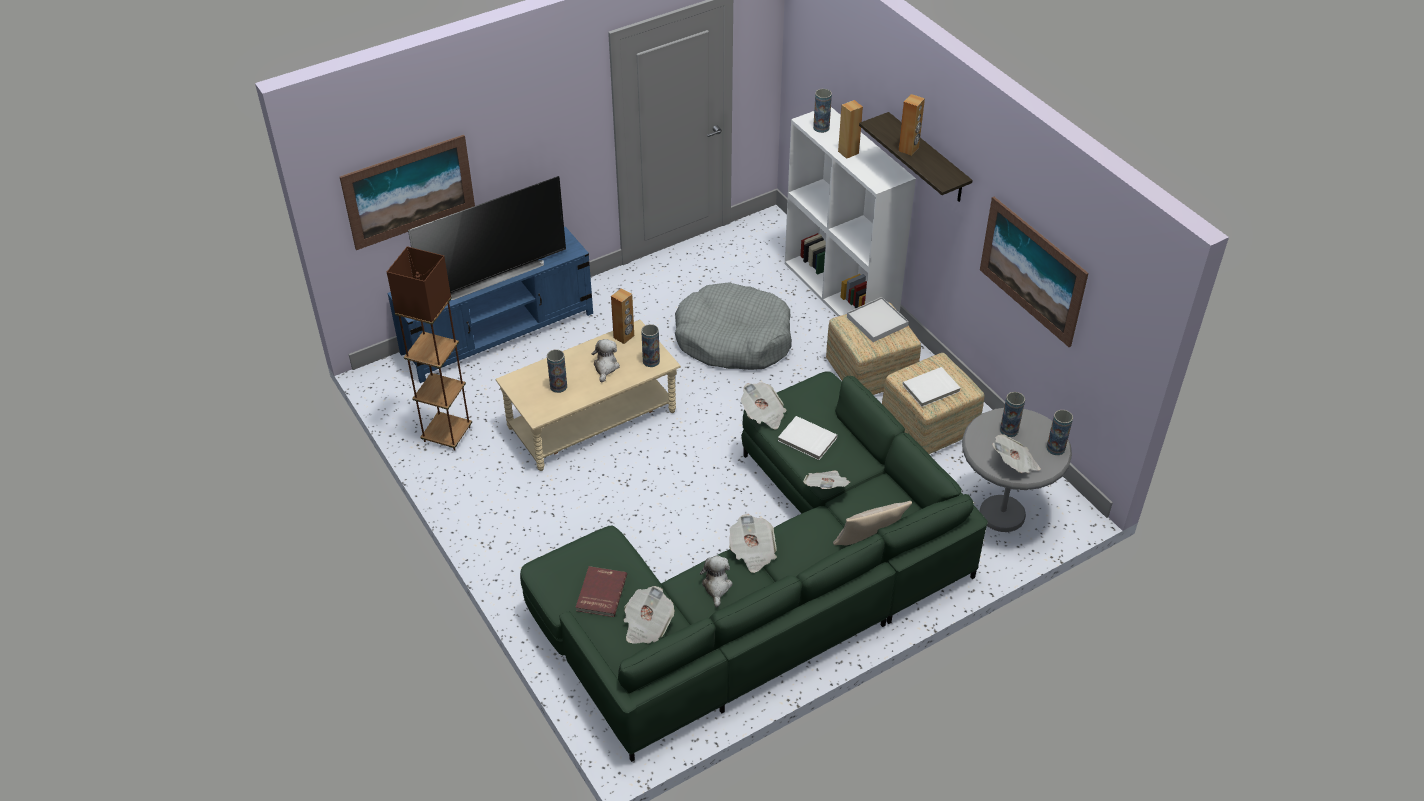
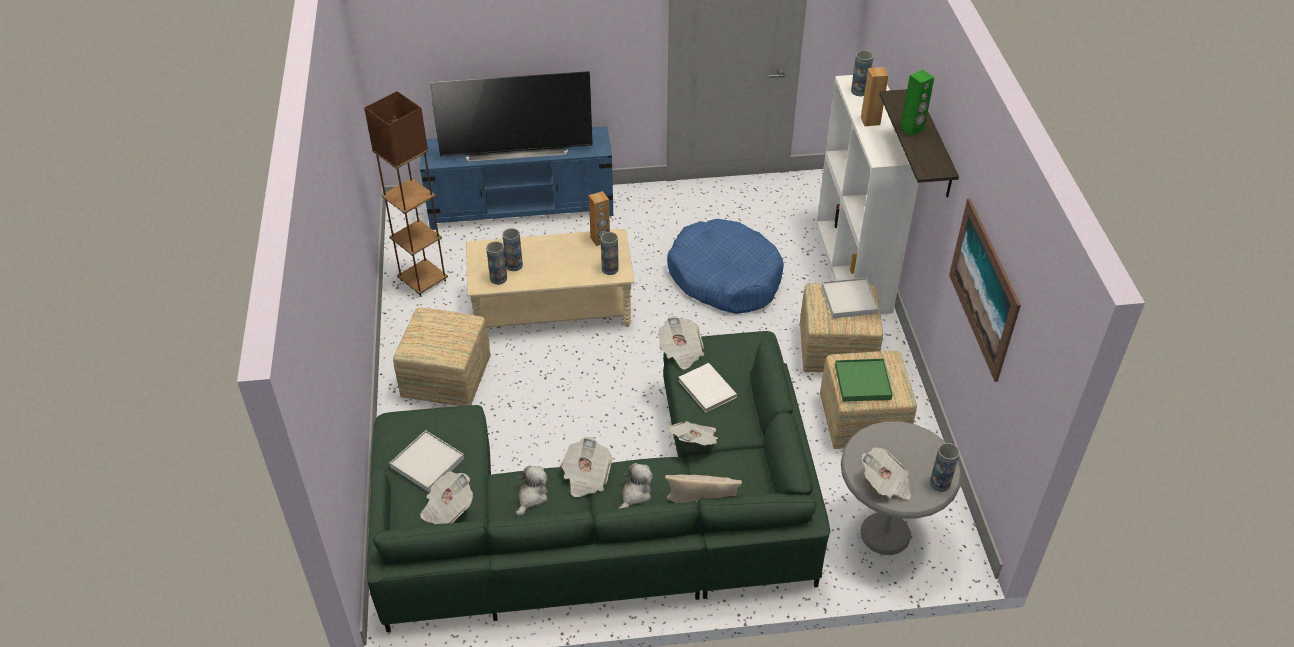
camera: 25 degrees right, 0 degrees up
(409, 191) = (448, 49): picture -> none
(533, 518) = (446, 378): none -> ottoman
(600, 593) = (427, 463): red book -> white tray
(605, 367) = (566, 261): plush toy -> plush toy (635, 494)
(733, 339) = (725, 277): grey dog bed -> blue dog bed
(908, 149) = (912, 129): brown speaker -> green speaker
(931, 389) = (863, 382): white book -> green tray
(1009, 430) = (901, 448): vase -> vase (498, 278)

